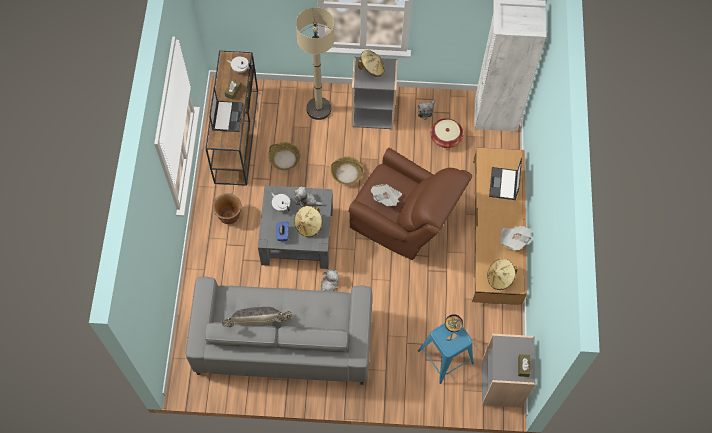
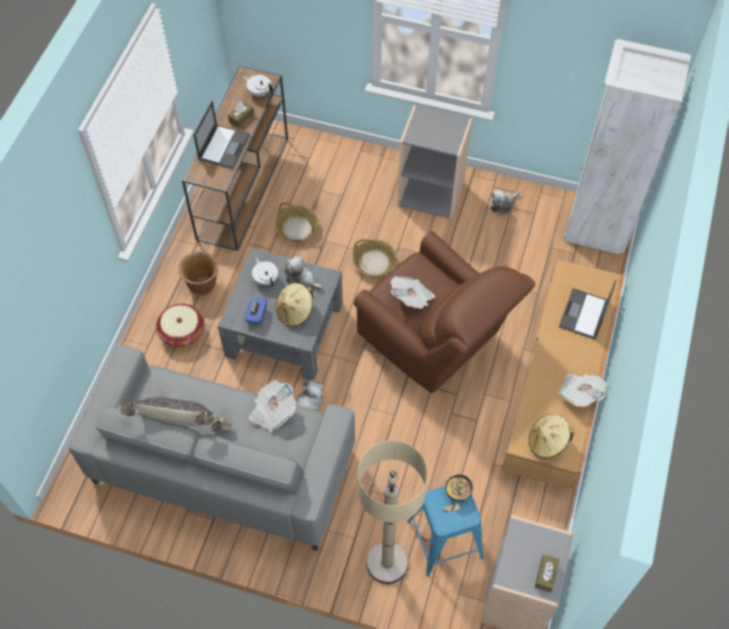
camera: 15 degrees right, 5 degrees down
(315, 299) = (272, 411): none -> newspaper
(318, 109) = (360, 175): beige floor lamp -> beige floor lamp (387, 563)
(372, 68) = (434, 123): beige hat -> none
(445, 138) = (521, 244): basket -> basket (182, 332)

